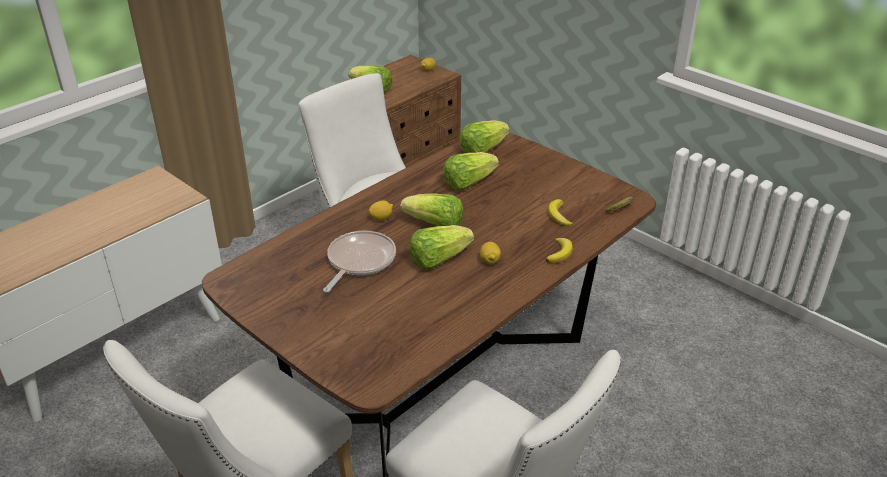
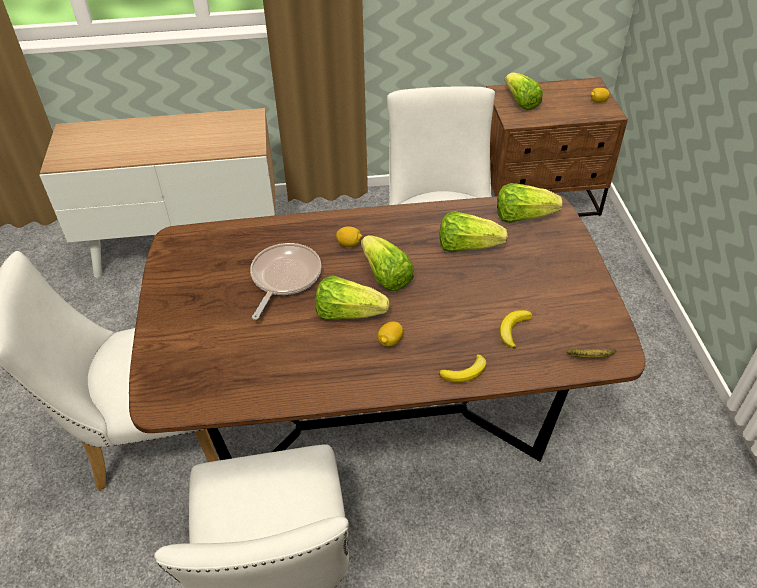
camera: 40 degrees right, 10 degrees up
(359, 261) = (284, 278): frying pan -> frying pan turned 45 degrees counterclockwise

